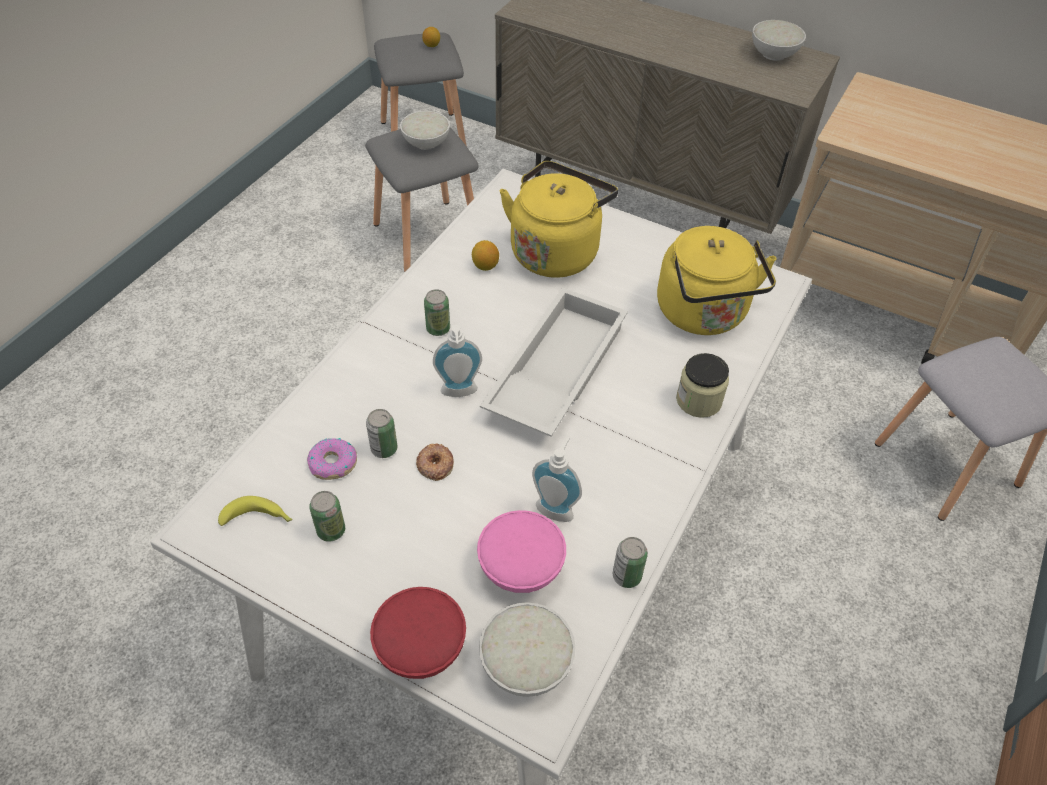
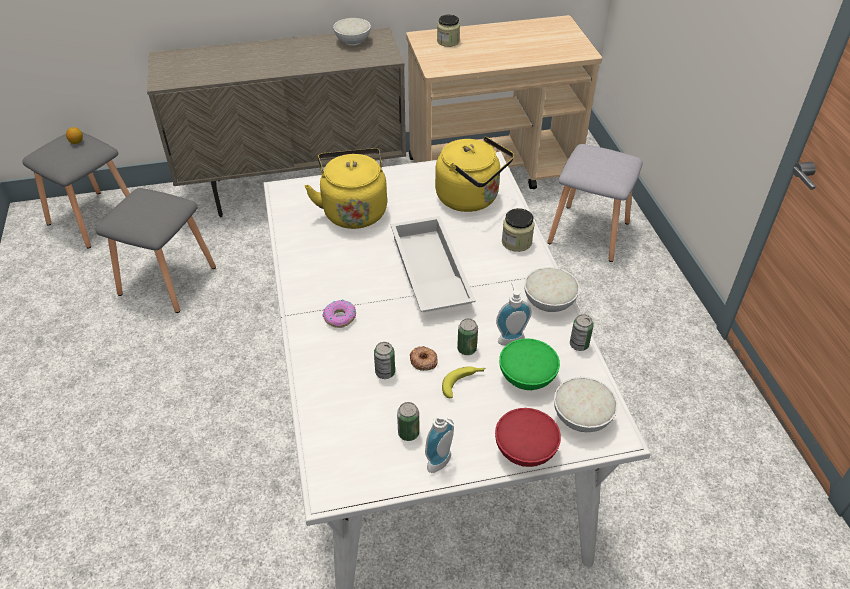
camera: 40 degrees left, 5 degrees down
(259, 519) = (359, 458): banana -> banana (463, 382)
(333, 463) = (365, 400): donut -> donut (340, 317)
(425, 143) = (147, 207): white bowl -> white bowl (549, 303)
(438, 329) = (336, 291): can -> can (466, 349)
(459, 393) = (391, 317): soap dispenser -> soap dispenser (442, 464)
(485, 266) = (322, 242): lemon -> none
(522, 567) = (527, 377): pink bowl -> green bowl
(899, 107) = (448, 41): none -> jar

